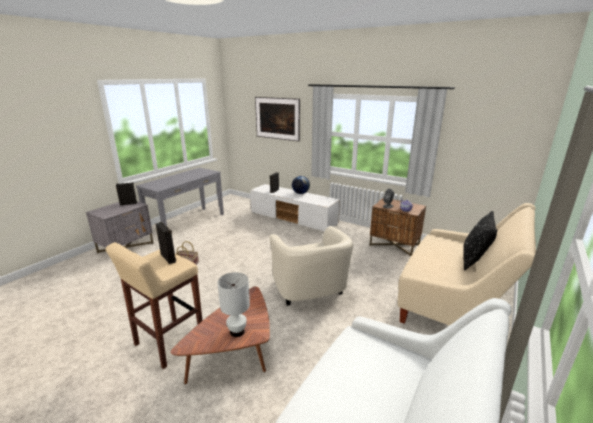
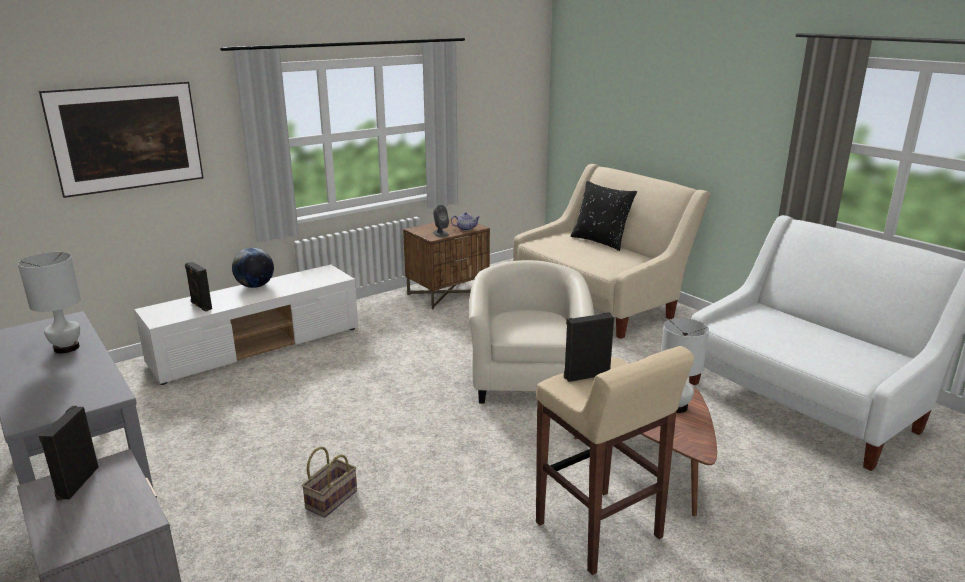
camera: 70 degrees left, 0 degrees up
(191, 177) = (66, 348): none -> white table lamp
(310, 292) = (528, 380): beige armchair -> beige armchair turned 90 degrees counterclockwise

